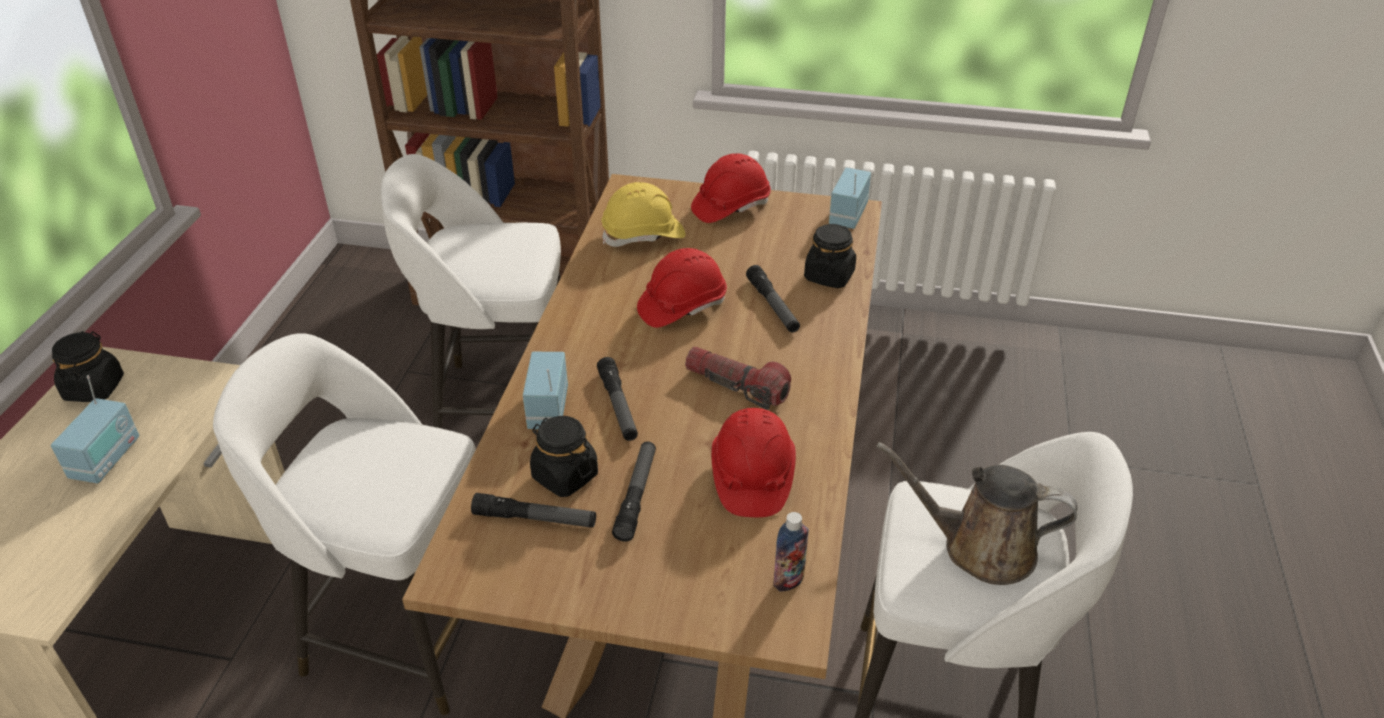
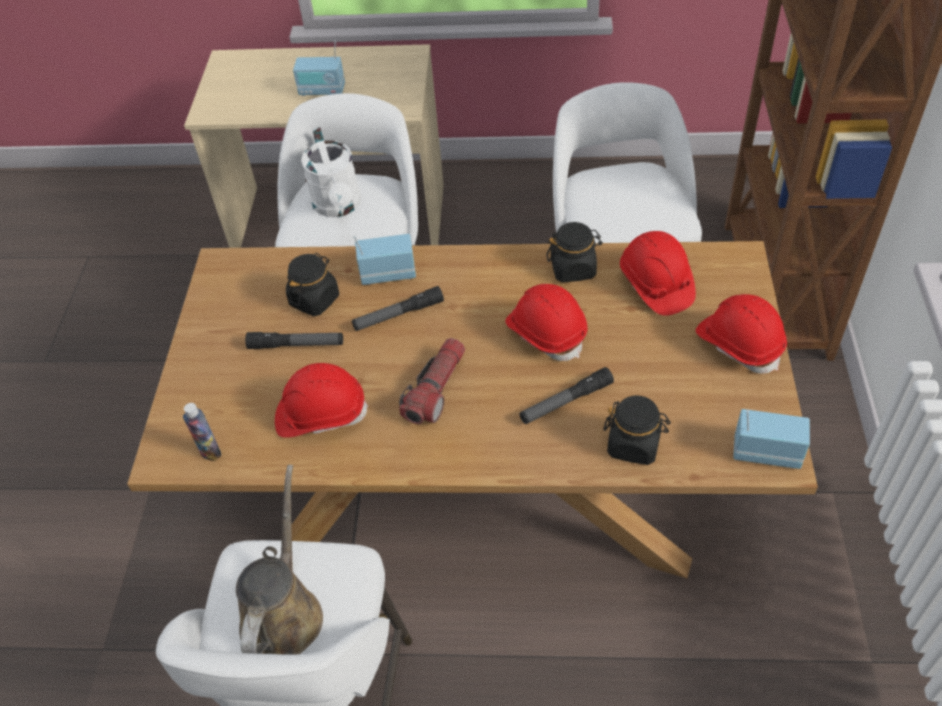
camera: 85 degrees right, 10 degrees up
(94, 388) = (387, 61): black jar -> black jar (573, 268)
(361, 474) = (339, 206): none -> white watering can
(535, 518) = (270, 293): flashlight -> none
(643, 235) = (655, 285): yellow hard hat -> red hard hat

